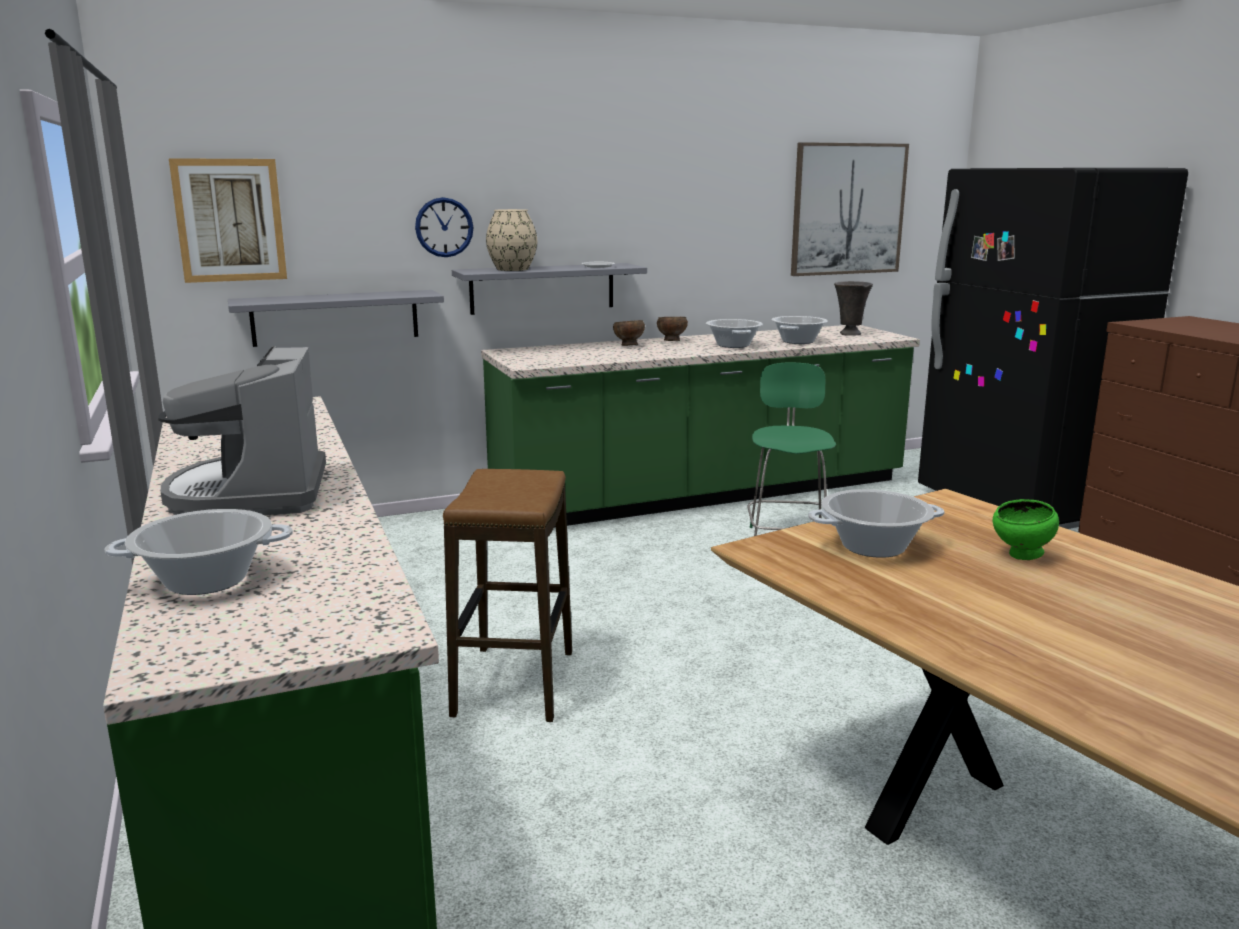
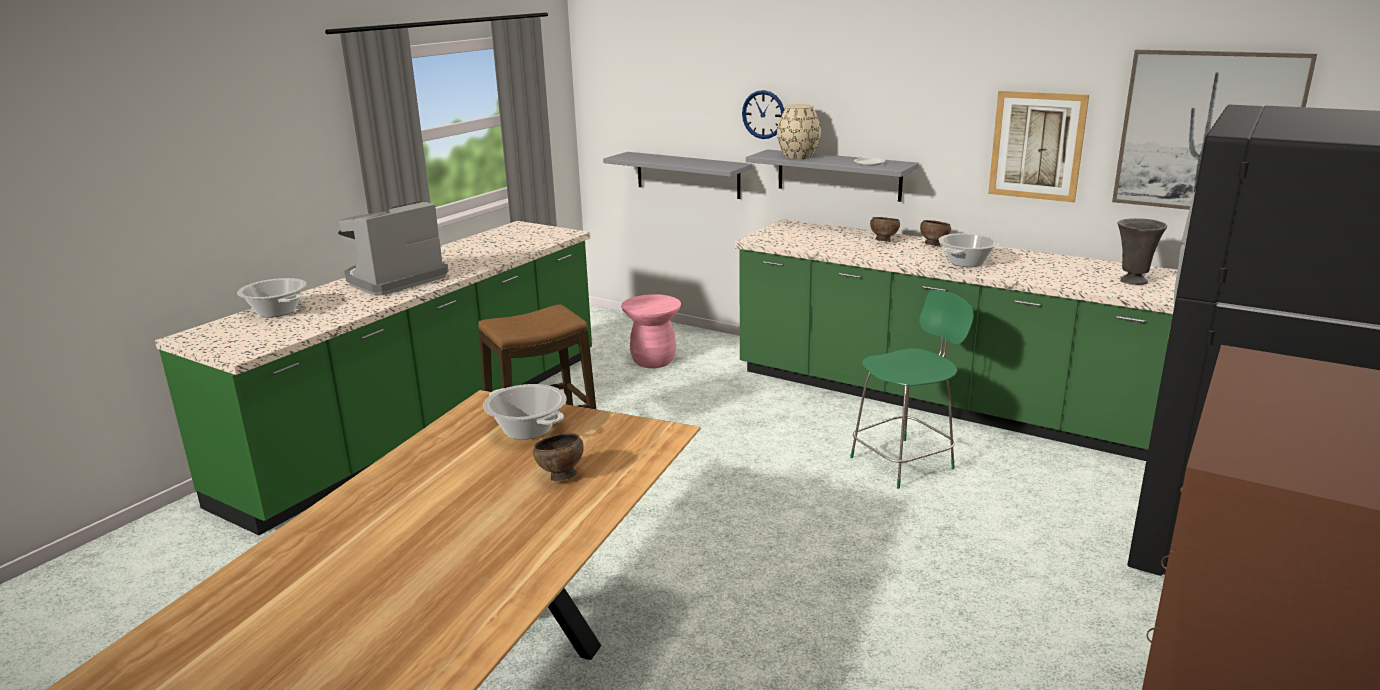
camera: 55 degrees right, 5 degrees up
(229, 220) = (630, 98): picture -> picture (1037, 146)
(398, 561) = (653, 361): none -> pink stool
(798, 341) = (1041, 275): cooking pot -> none
(1022, 556) = (560, 477): green bowl -> brown bowl

